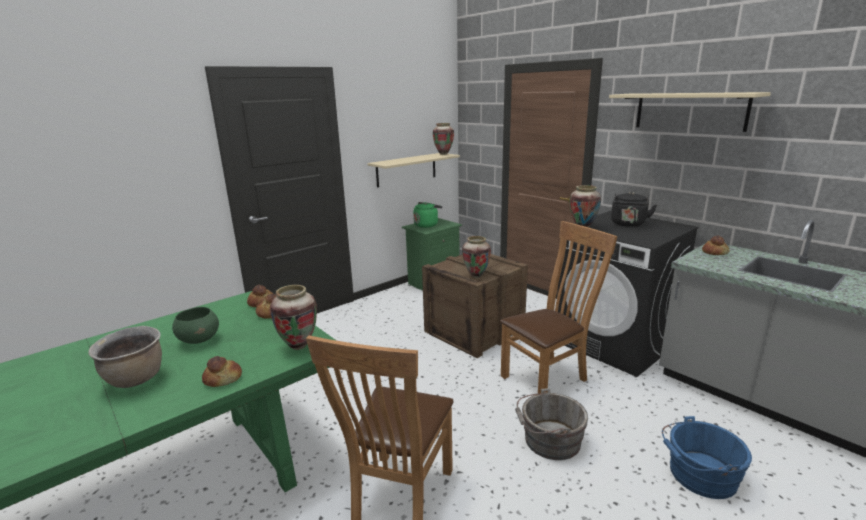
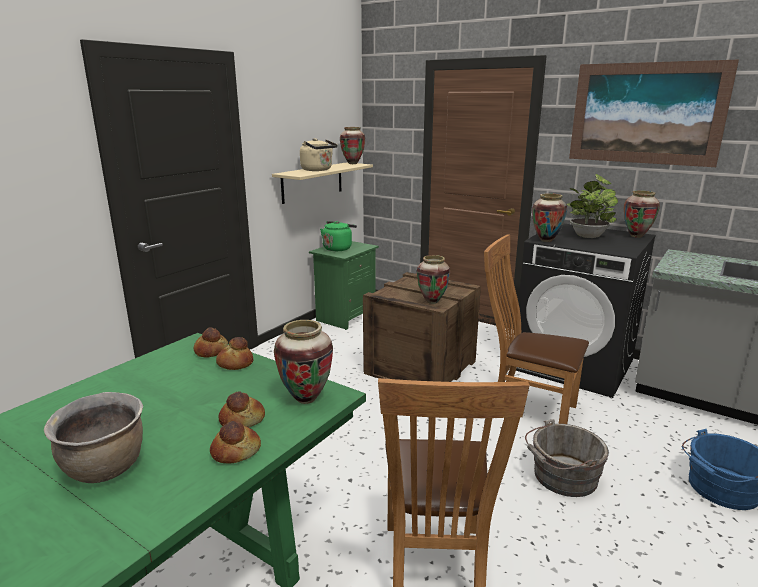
camera: 15 degrees left, 0 degrees up
(199, 339) = (161, 405): green bowl -> none
(407, 160) = (318, 170): none -> beige kettle
(548, 377) = (526, 409): brown chair -> brown chair turned 105 degrees counterclockwise
(628, 224) = (588, 235): black kettle -> potted plant
(676, 227) = (636, 236): none -> vase
(690, 111) = (646, 113): beige shelf -> picture
(714, 252) = (683, 259): bread -> bread (242, 419)

